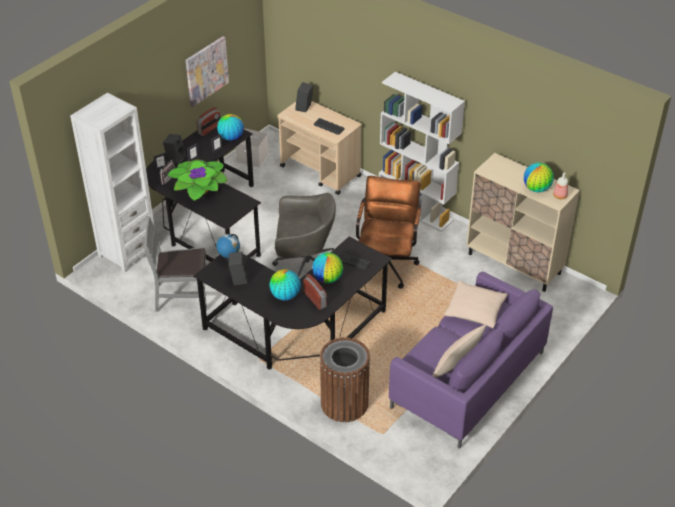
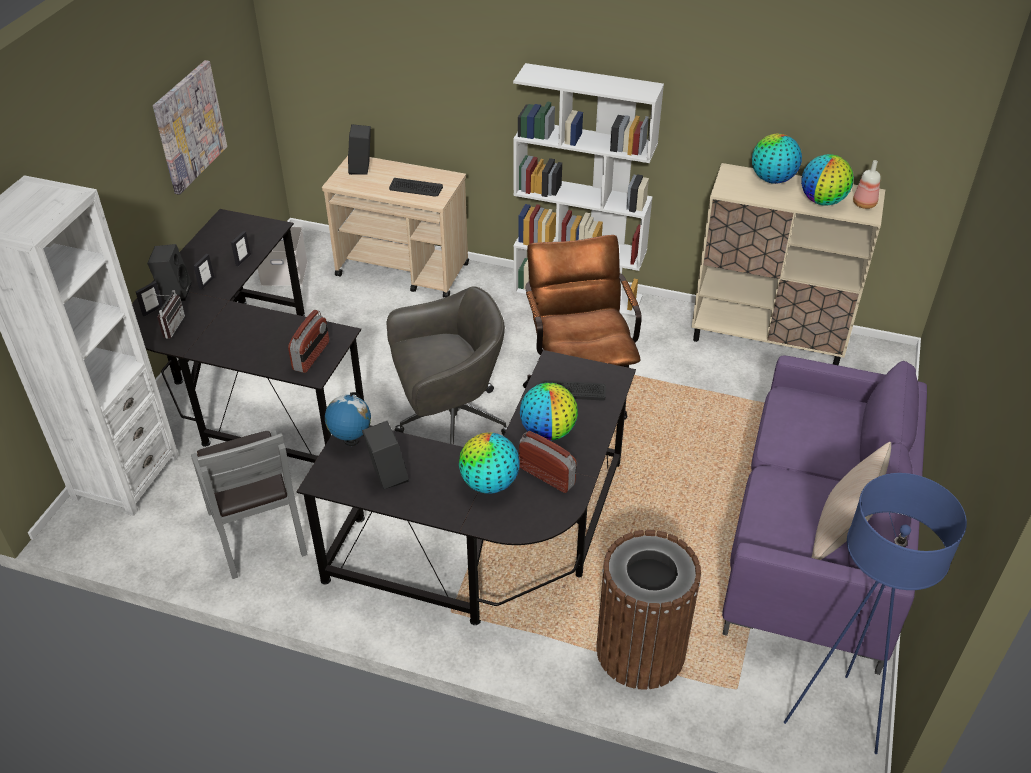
camera: 20 degrees left, 0 degrees up
(182, 296) = (258, 531): grey chair -> grey chair turned 90 degrees counterclockwise
(199, 190) = (240, 332): potted plant -> none
(209, 129) = (215, 231): radio -> radio (311, 356)
(231, 138) = (259, 237): globe -> globe (772, 179)
(424, 460) = (833, 716): none -> blue floor lamp
(475, 310) = (803, 423): beige pillow -> none

